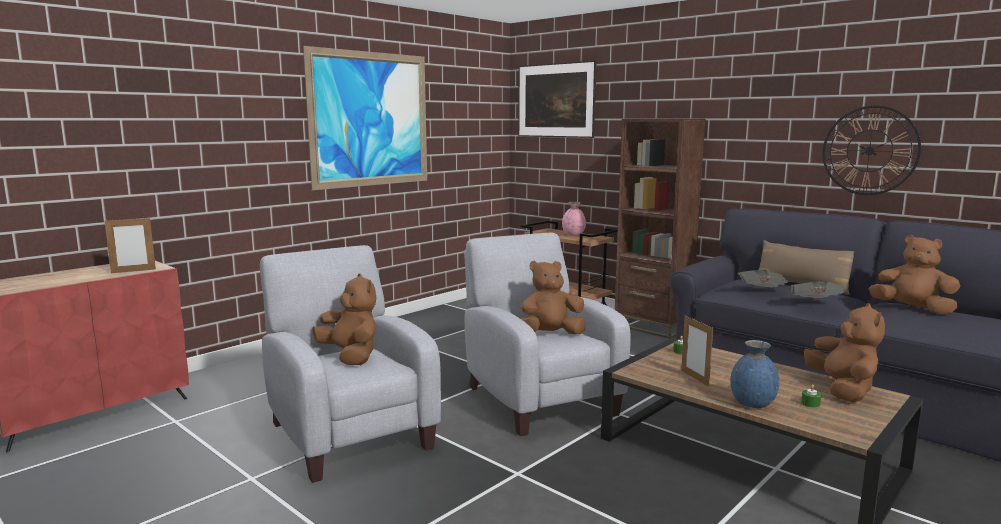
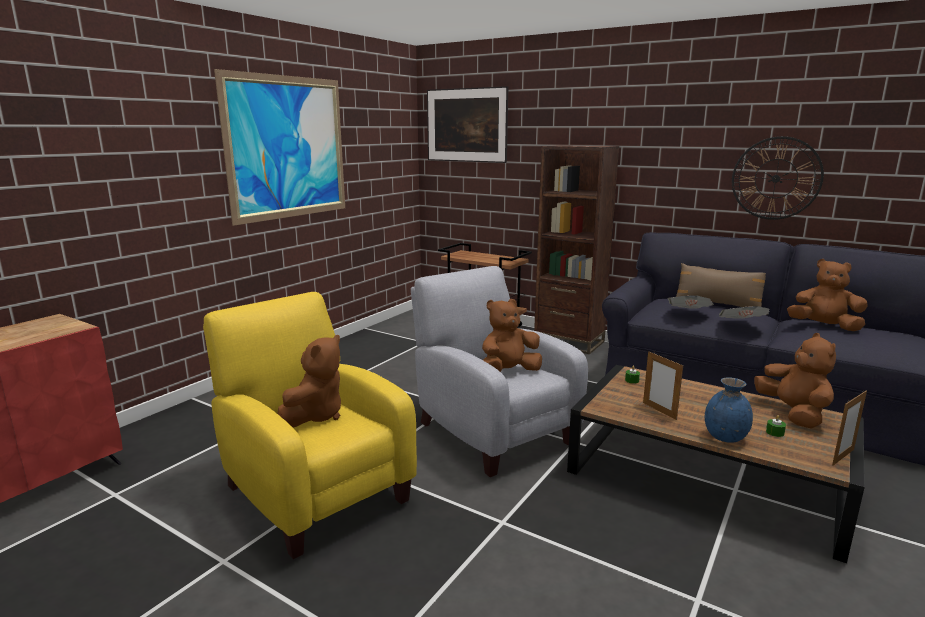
camera: 10 degrees left, 5 degrees up
(133, 271) = (47, 334): picture frame -> picture frame (843, 457)
(348, 432) = (313, 490): grey armchair -> yellow armchair
(350, 356) = (315, 415): brown plush toy -> brown plush toy turned 75 degrees clockwise
(573, 235) = (490, 257): pink vase -> none

